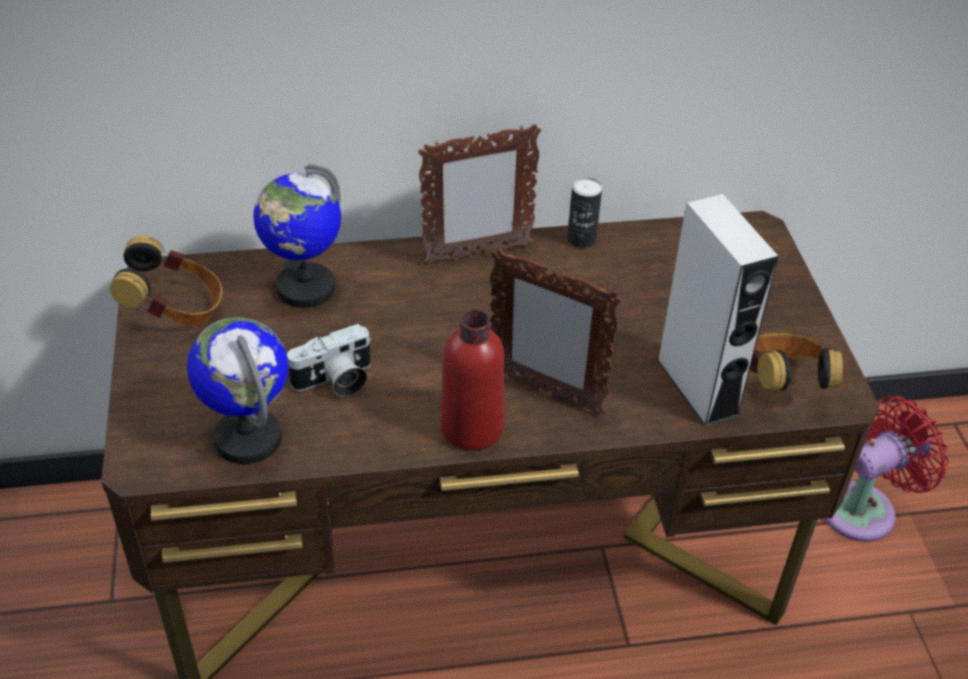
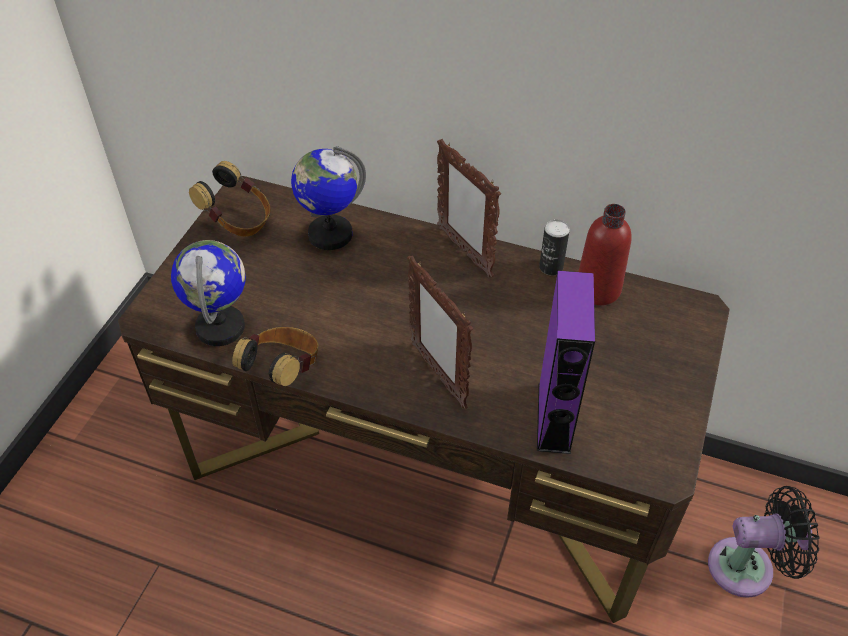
camera: 30 degrees right, 5 degrees up
(335, 381) = (302, 309): camera -> none
(472, 428) = (367, 380): red bottle -> red bottle (598, 289)
(476, 254) = (464, 251): picture frame -> picture frame turned 45 degrees clockwise
(697, 387) = (554, 417): grey speaker -> purple speaker
(782, 385) = (624, 443): headphones -> headphones (284, 370)
(864, 509) = (748, 567): red fan -> black fan

